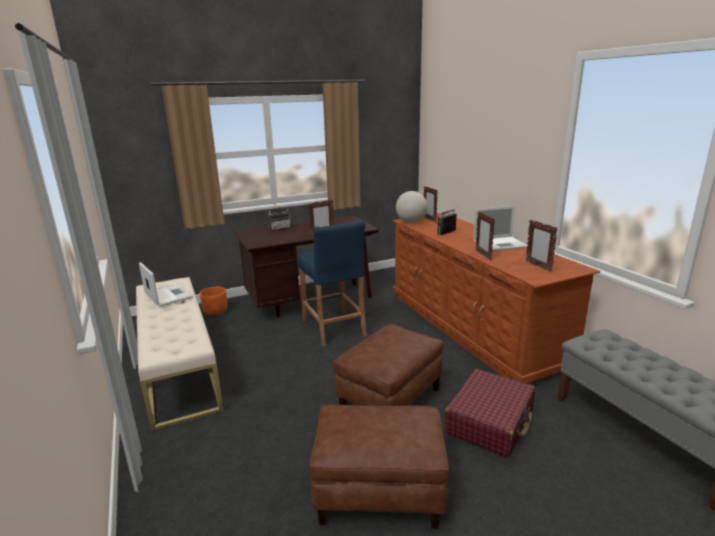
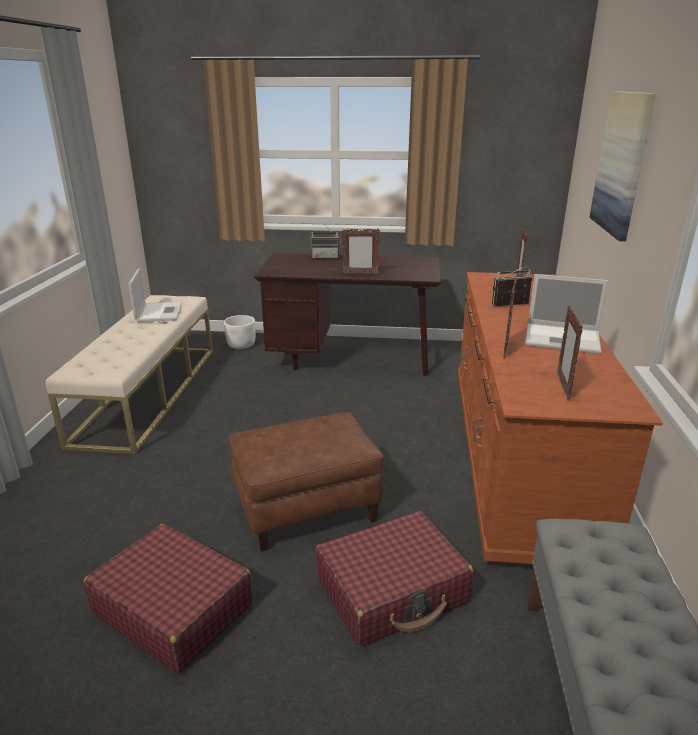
camera: 30 degrees right, 5 degrees up
(216, 311) = (241, 345): orange planter -> white planter
(333, 328) = (340, 400): blue stool -> none
(378, 492) = (173, 608): brown ottoman -> red suitcase
(411, 222) = (486, 279): globe -> none
(483, 140) = (622, 163): none -> picture

